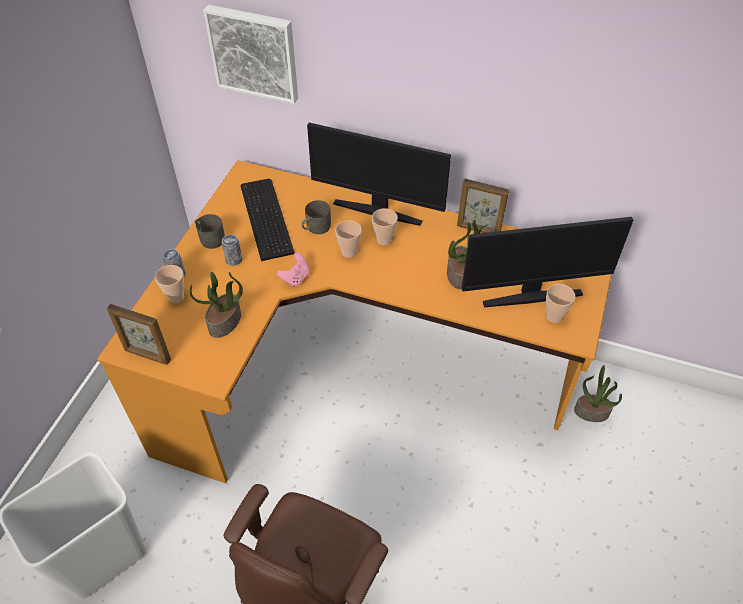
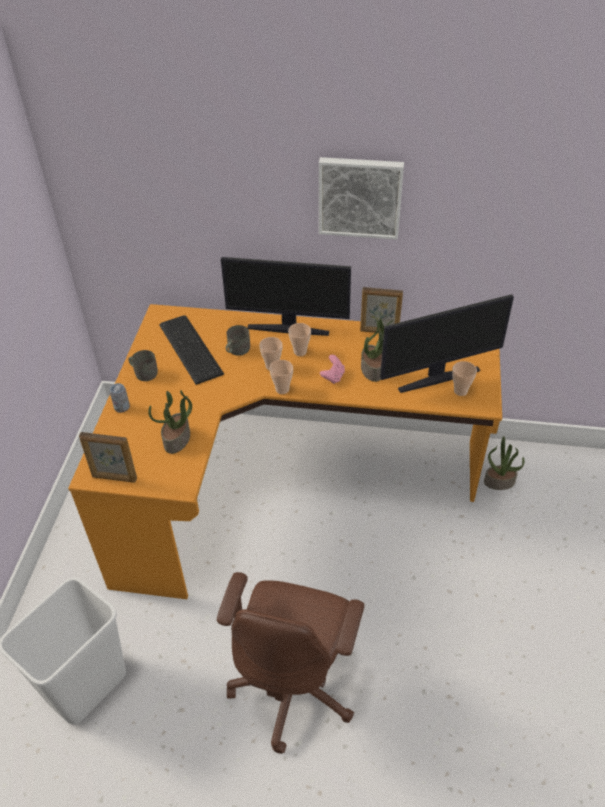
camera: 10 degrees left, 5 degrees down
(176, 297) = (127, 426): cup -> cup (282, 389)
(234, 260) = (170, 387): can -> none
(254, 53) = (164, 203): picture -> picture (360, 196)
(295, 278) = (230, 394): pink game controller -> pink game controller (333, 377)

